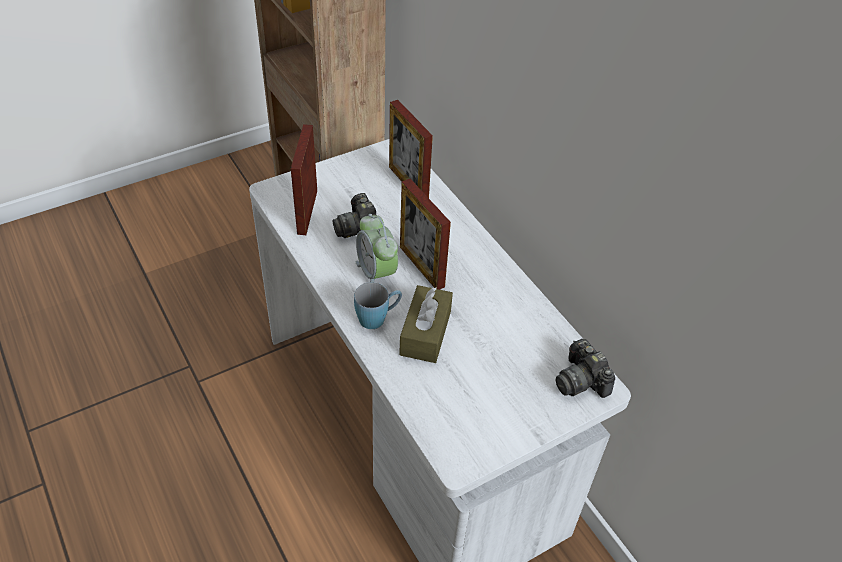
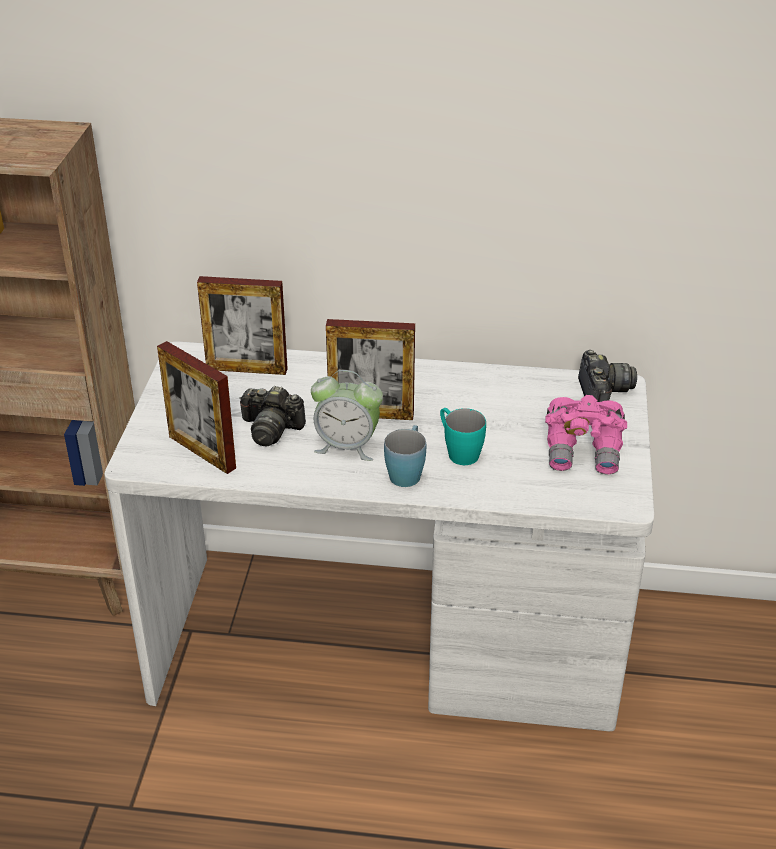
camera: 50 degrees left, 10 degrees down
(425, 333) = (458, 451): brown tissue box -> turquoise mug
(495, 405) = (584, 451): none -> pink binoculars
(581, 380) = (602, 392): camera -> camera turned 105 degrees counterclockwise

